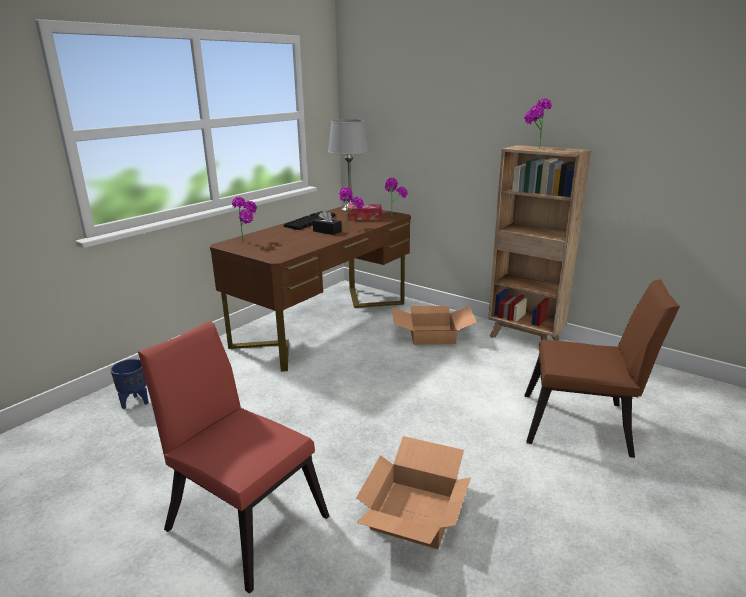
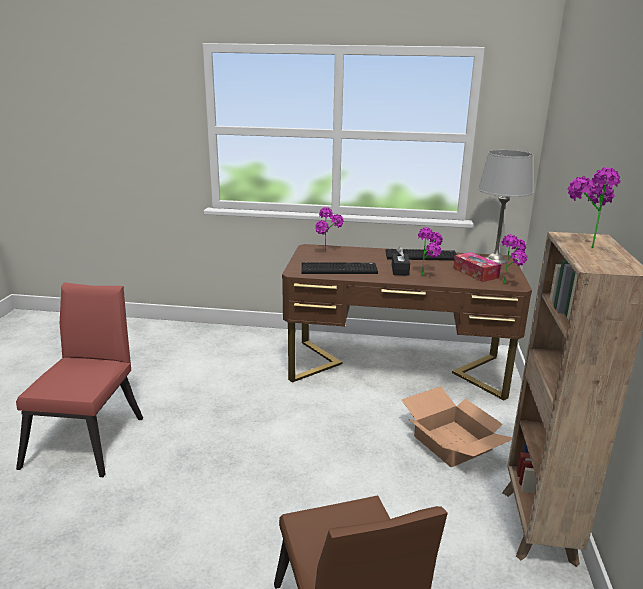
camera: 60 degrees right, 0 degrees up
(135, 402) = (199, 341): blue planter -> none
(295, 245) = (339, 269): none -> keyboard
(415, 514) = (120, 526): cardboard box -> none

